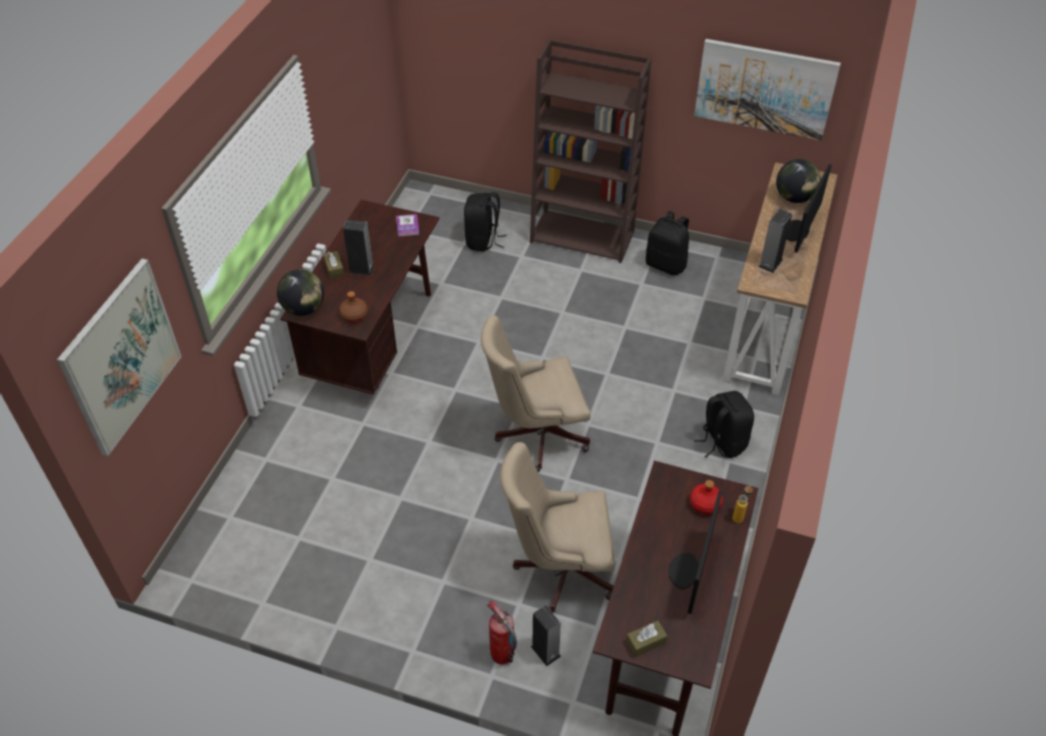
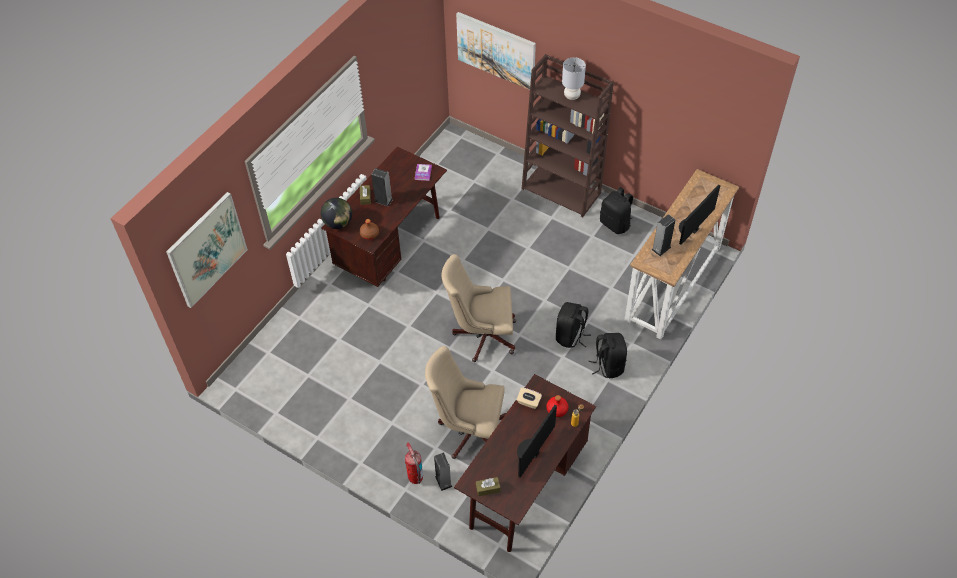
camera: 15 degrees right, 5 degrees up
(483, 240) = (488, 182): black backpack -> black backpack (570, 336)
(594, 90) = (571, 96): none -> grey table lamp
(660, 502) = (528, 402): none -> beige tissue box
(764, 89) = (690, 118): picture -> picture (496, 50)
(794, 198) = (699, 200): globe -> none

